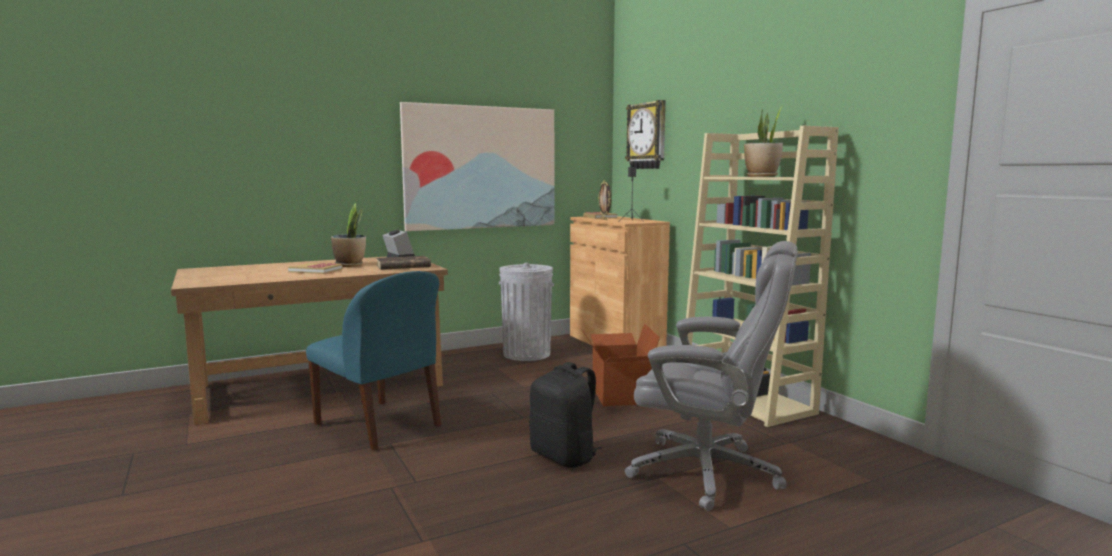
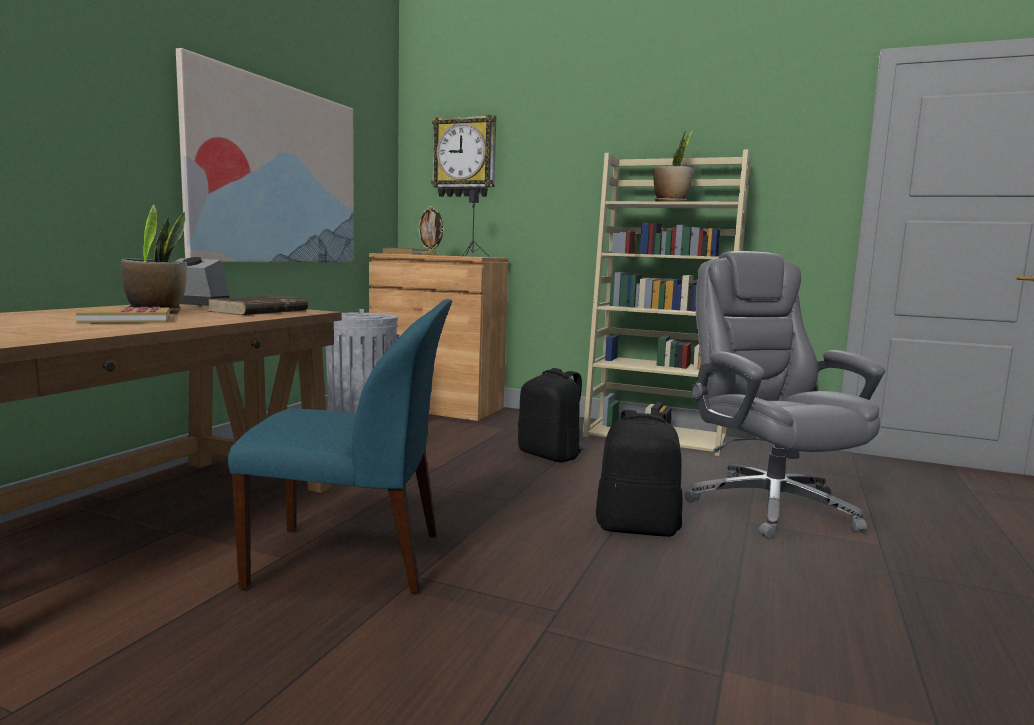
camera: 40 degrees left, 0 degrees up
(619, 395) = (550, 455): cardboard box -> black backpack
(708, 473) = (769, 505): grey office chair -> grey office chair turned 90 degrees counterclockwise

